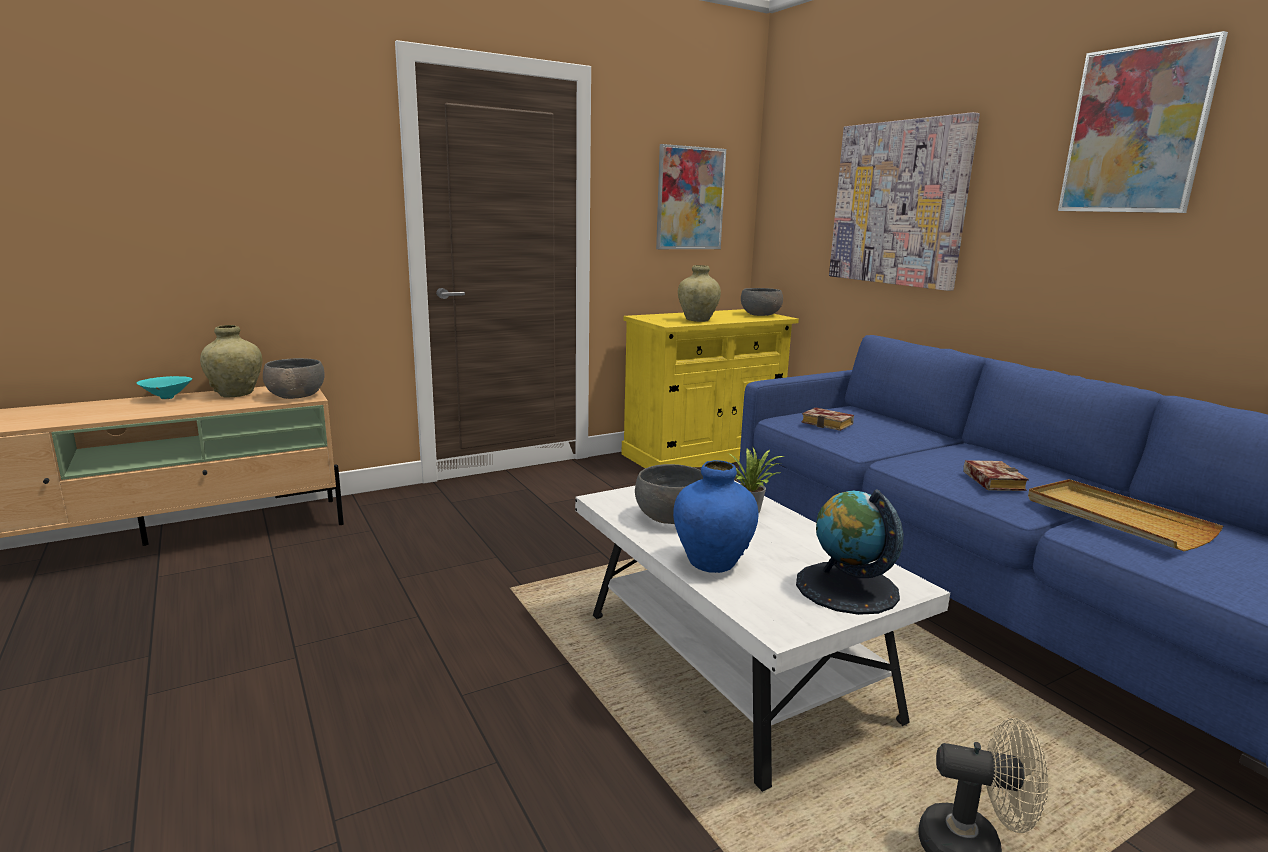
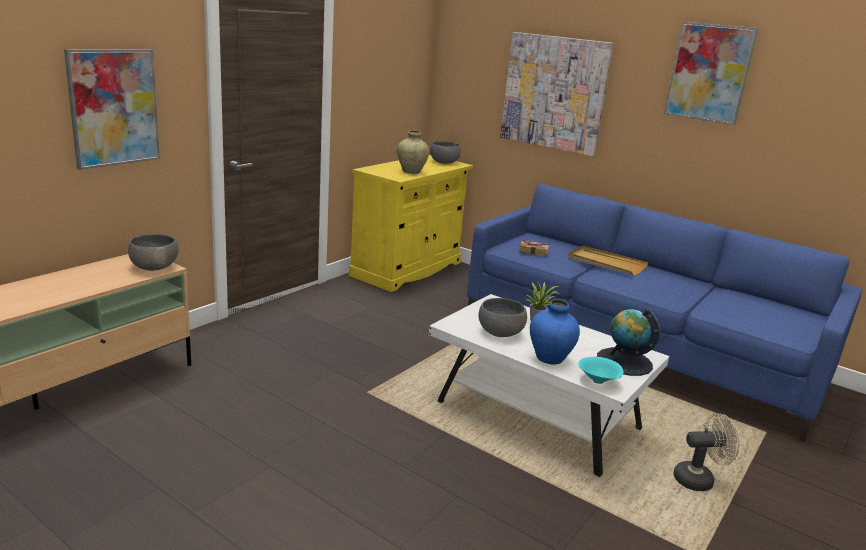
camera: 25 degrees left, 5 degrees up
(166, 398) = (42, 281): turquoise bowl -> turquoise bowl (598, 381)
(236, 394) = (98, 270): beige vase -> none
(690, 198) = (392, 74): picture -> picture (114, 107)
(990, 480) = (649, 285): book -> none
(1115, 518) = (718, 302): beige tray -> beige tray (606, 263)

